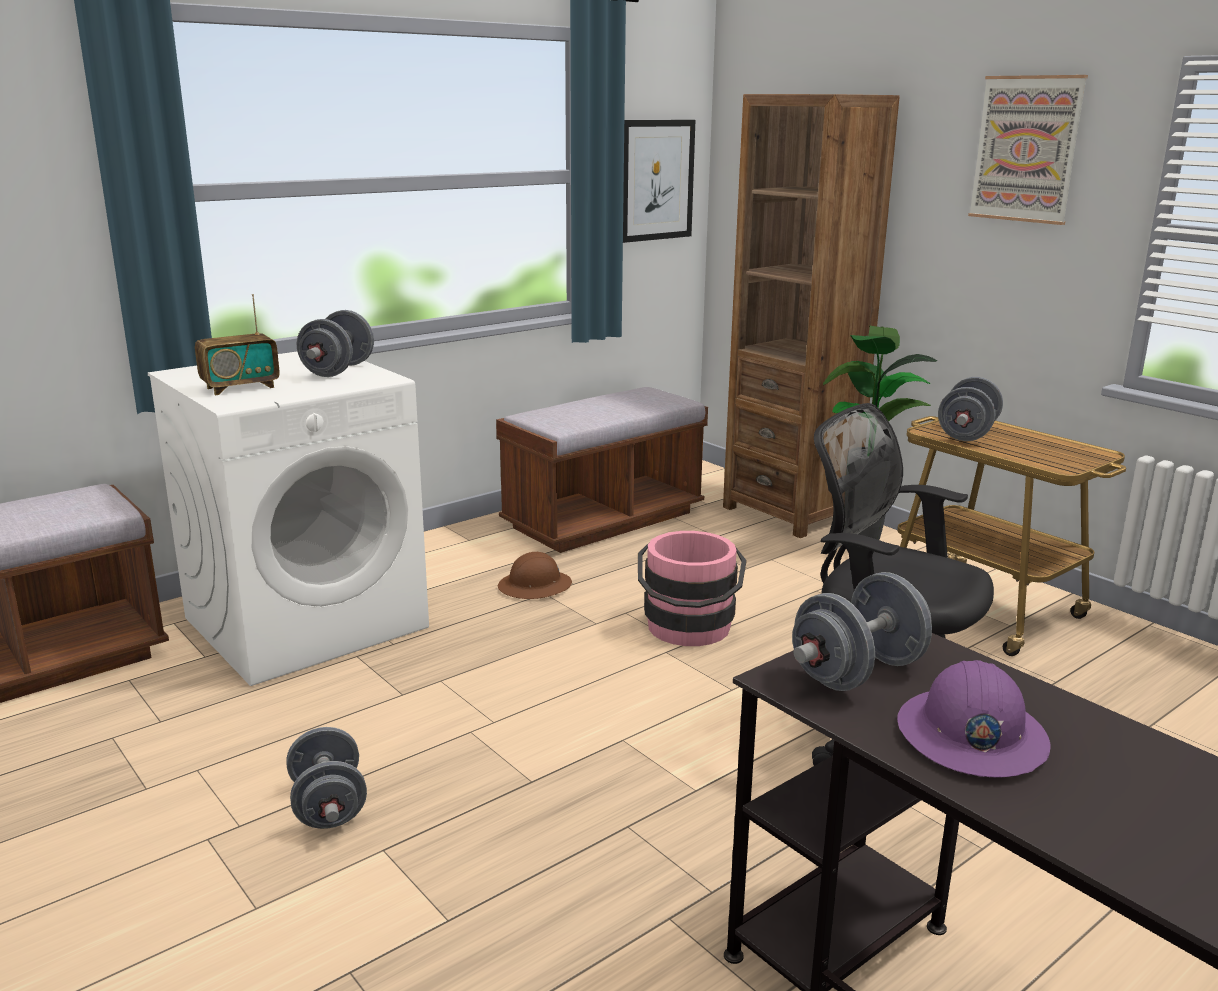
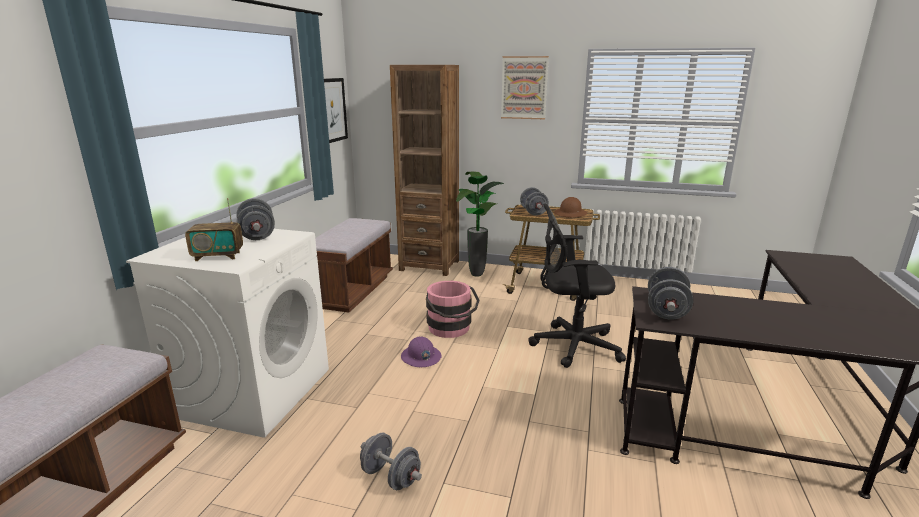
camera: 35 degrees left, 0 degrees up
(240, 388) = (218, 256): radio -> radio turned 60 degrees clockwise
(535, 586) = (357, 332): brown hard hat -> brown hard hat (570, 214)
(970, 736) = (730, 320): purple hard hat -> purple hard hat (420, 357)

